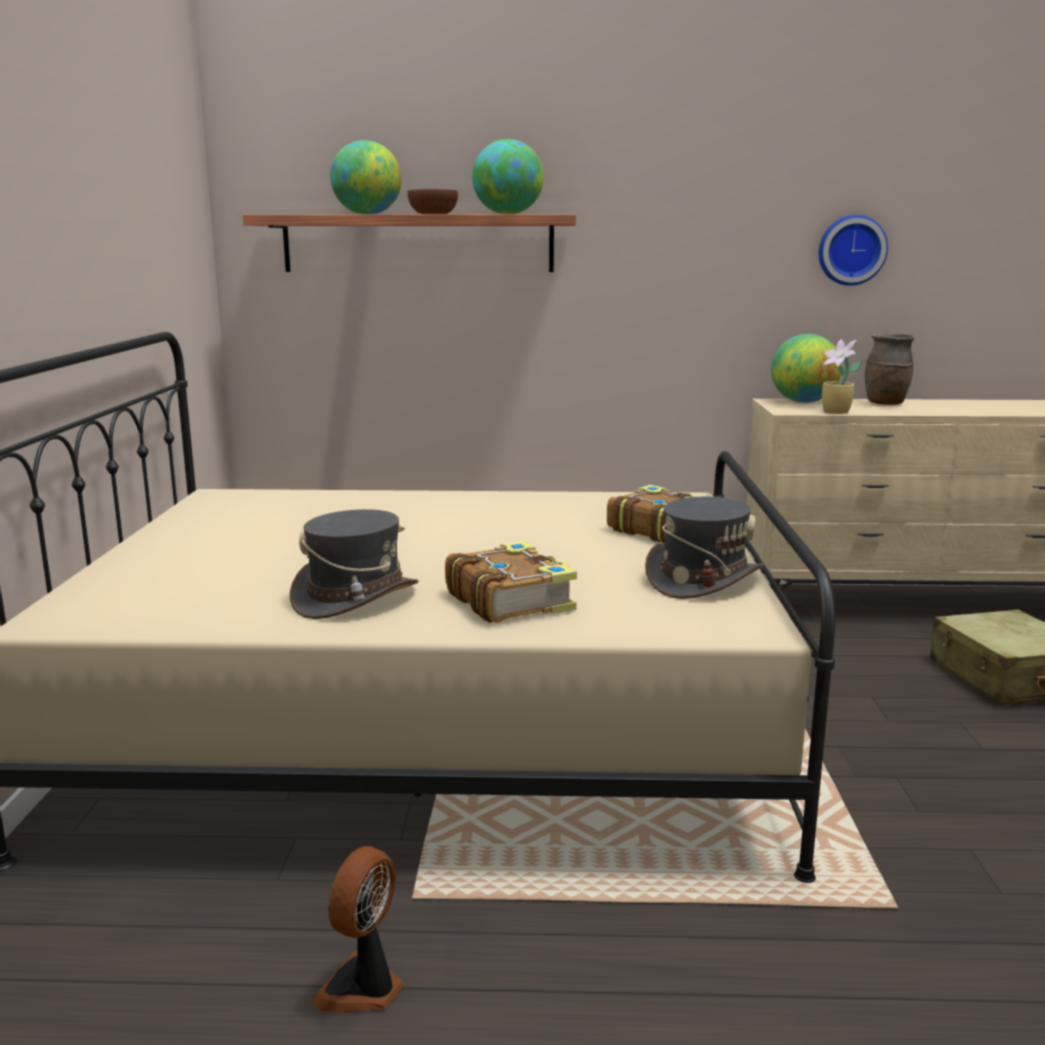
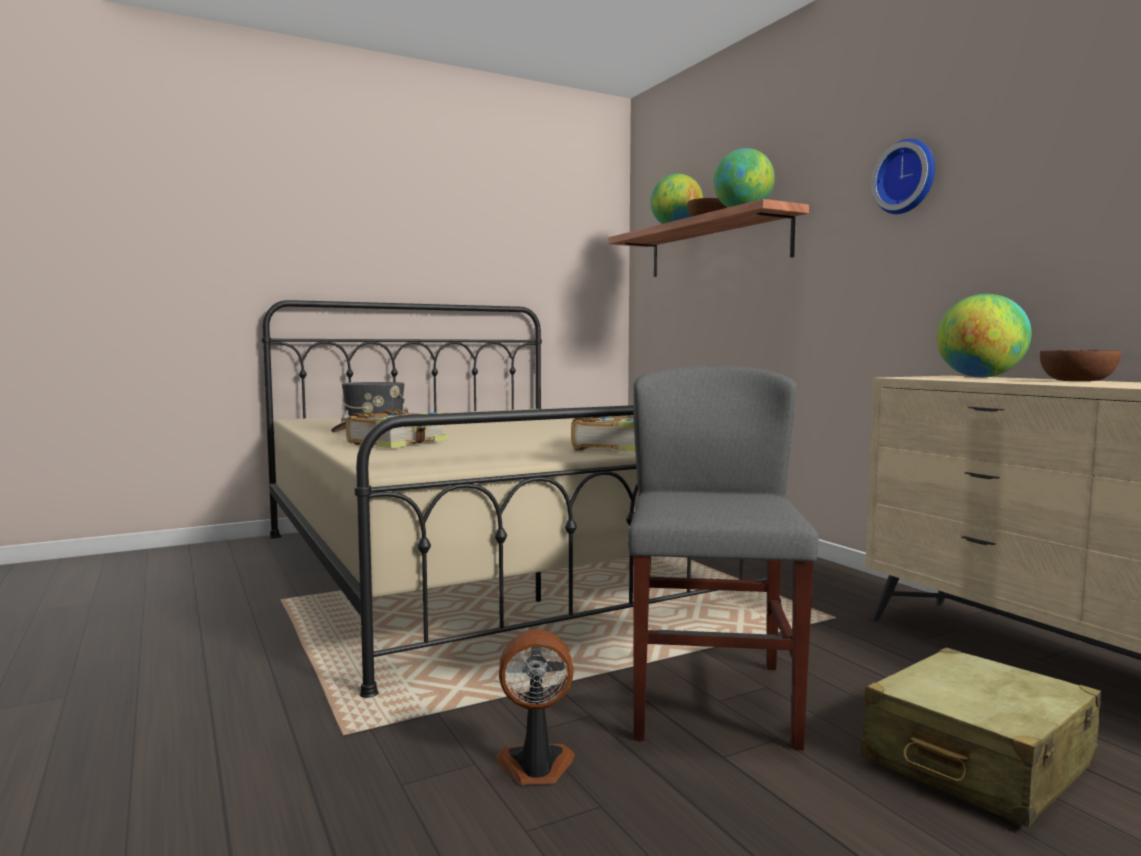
camera: 60 degrees right, 10 degrees down
(363, 988) = (196, 608): fan -> fan (536, 767)
(702, 580) = (497, 458): grey hat -> none
(836, 412) = (951, 379): potted plant -> none
(851, 250) = (1077, 188): wall clock -> wall clock (907, 177)
(886, 404) = (1078, 381): brown vase -> brown bowl
(887, 723) = (711, 700): none -> grey chair

